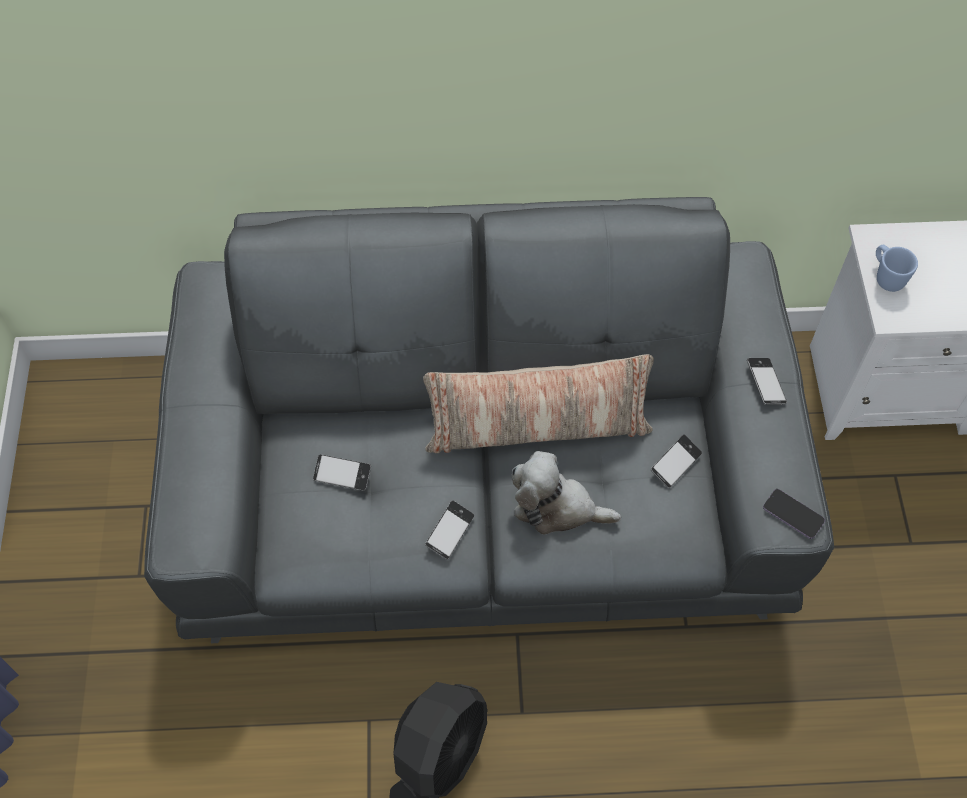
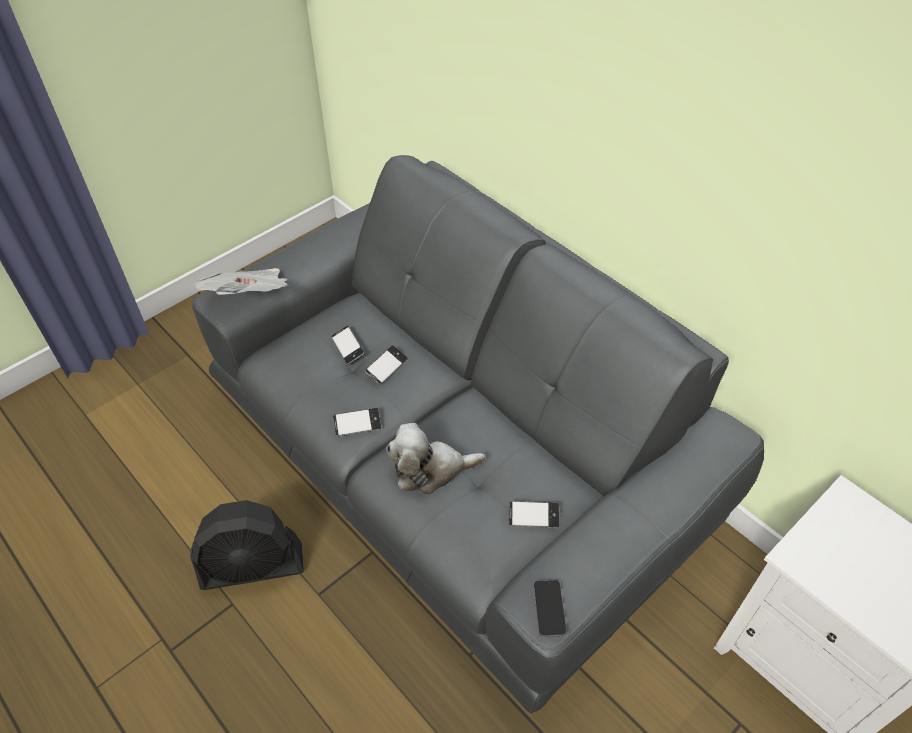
camera: 50 degrees right, 10 degrees down
(212, 516) = (250, 298): none -> newspaper
(537, 427) = (479, 419): pillow -> none
(557, 507) = (430, 470): plush toy -> plush toy turned 75 degrees counterclockwise
(765, 384) = (642, 516): phone -> phone (386, 367)
(886, 277) = (826, 530): blue mug -> none

